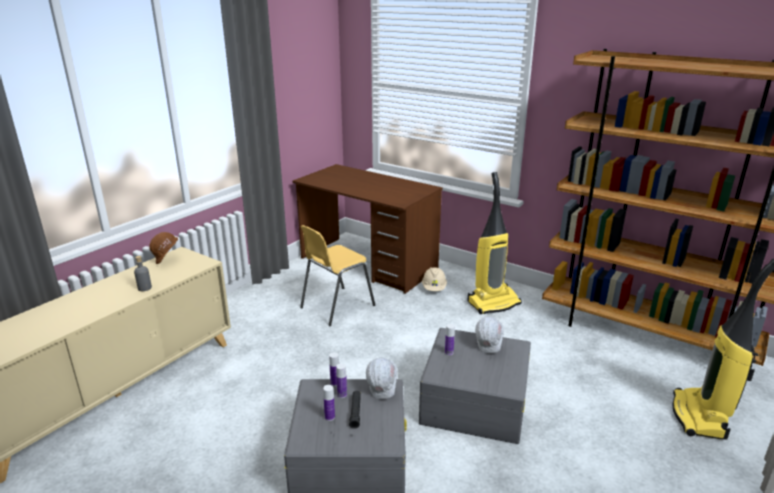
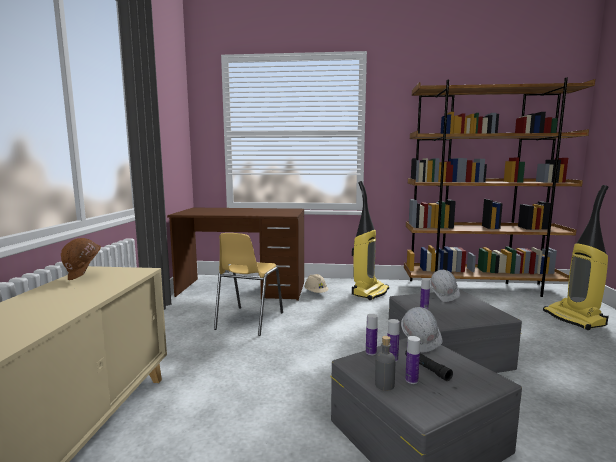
camera: 30 degrees left, 15 degrees down
(144, 288) = (82, 299): grey bottle -> grey bottle (384, 385)

